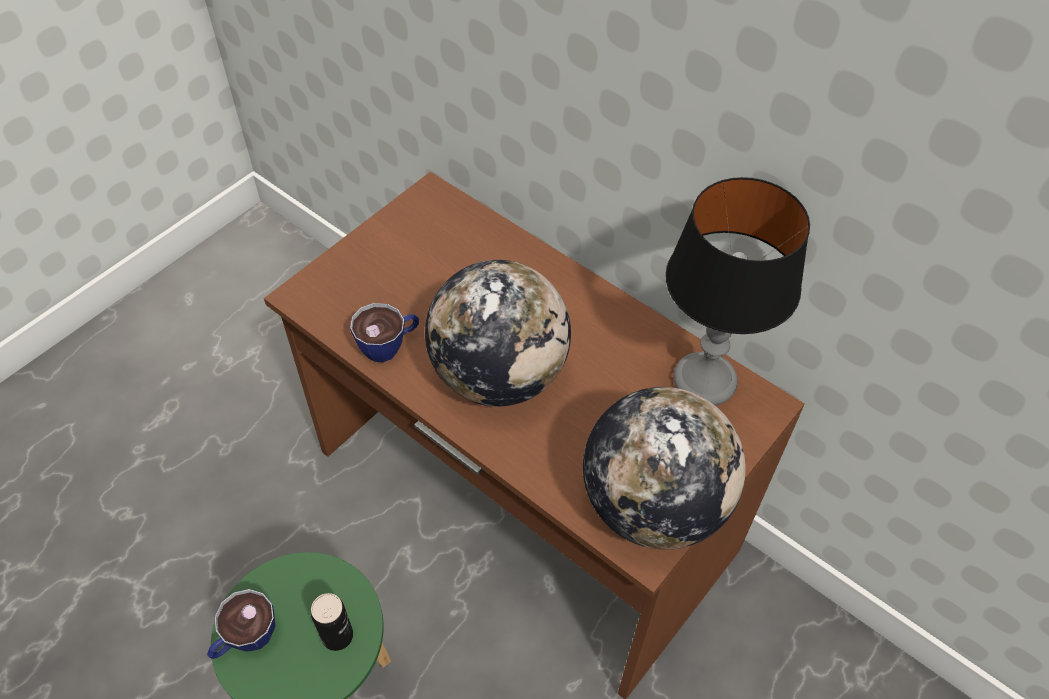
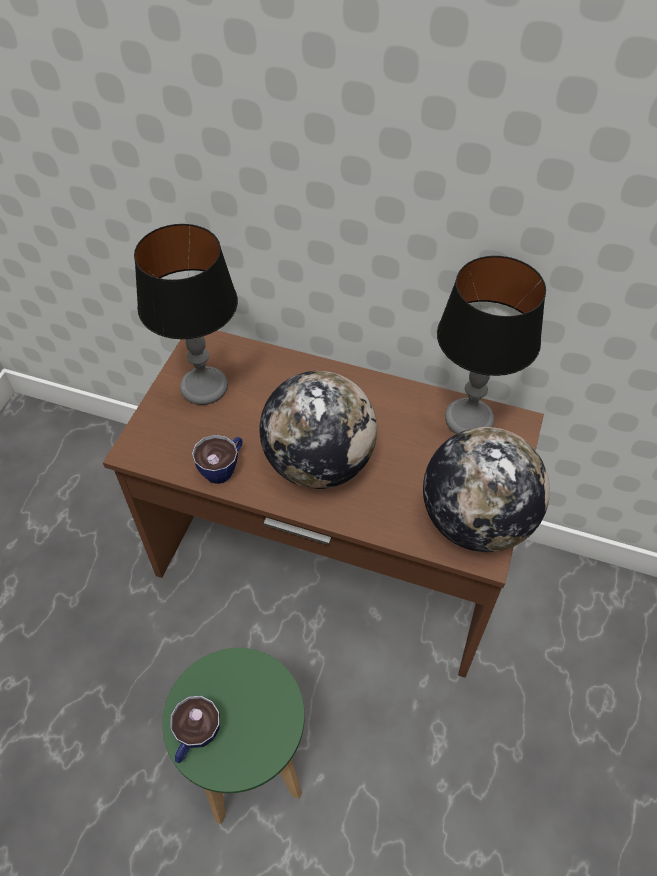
camera: 20 degrees left, 0 degrees up
(337, 636) = (267, 707): can -> none
(411, 248) = (204, 387): none -> table lamp

